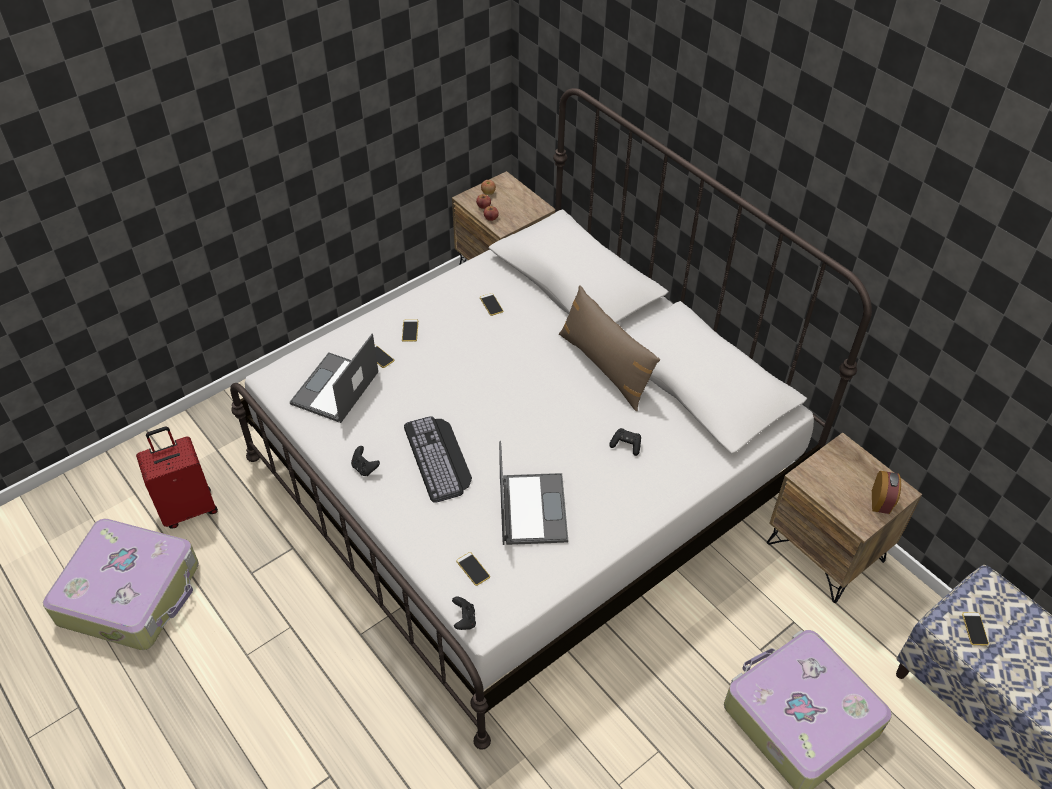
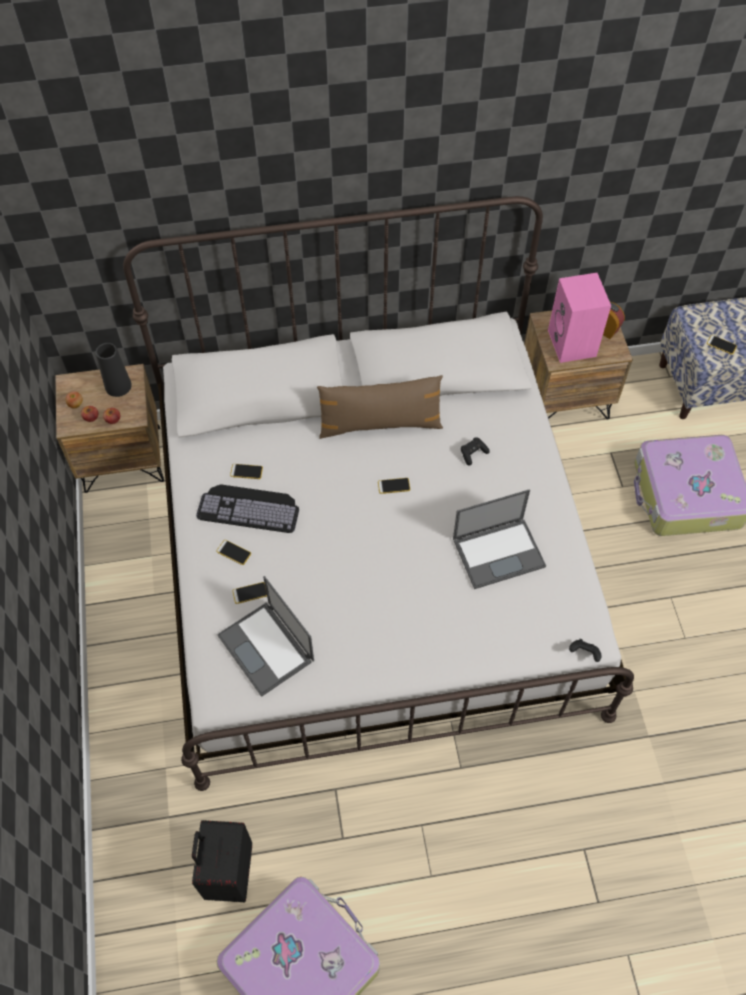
camera: 60 degrees left, 10 degrees up
(188, 508) = (228, 872): red suitcase -> black suitcase
(365, 468) = (381, 662): black game controller -> none
(440, 457) = (405, 596): keyboard -> keyboard (250, 507)
(473, 569) = (537, 624): phone -> phone (394, 486)
(523, 206) = (118, 386): none -> black vase
(532, 508) = (499, 552): laptop -> laptop turned 135 degrees clockwise
(836, 482) = (573, 344): none -> pink speaker

